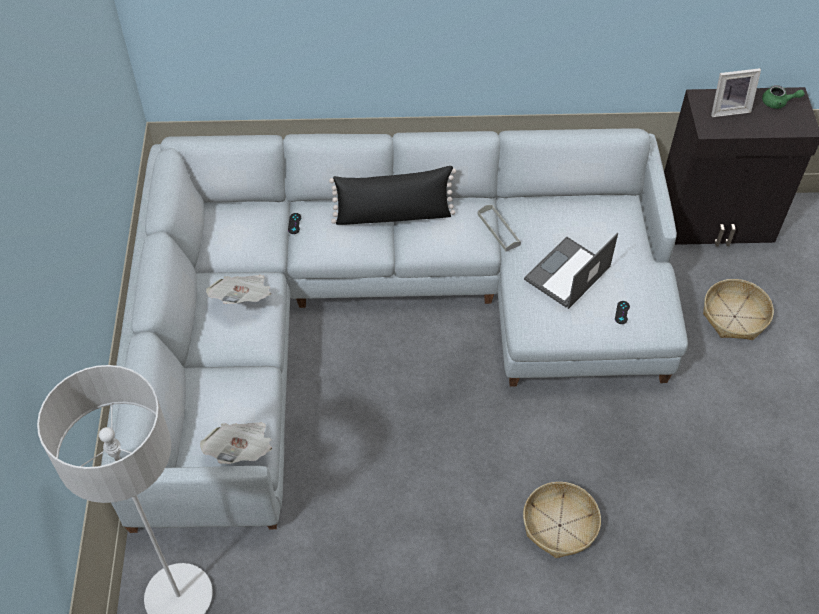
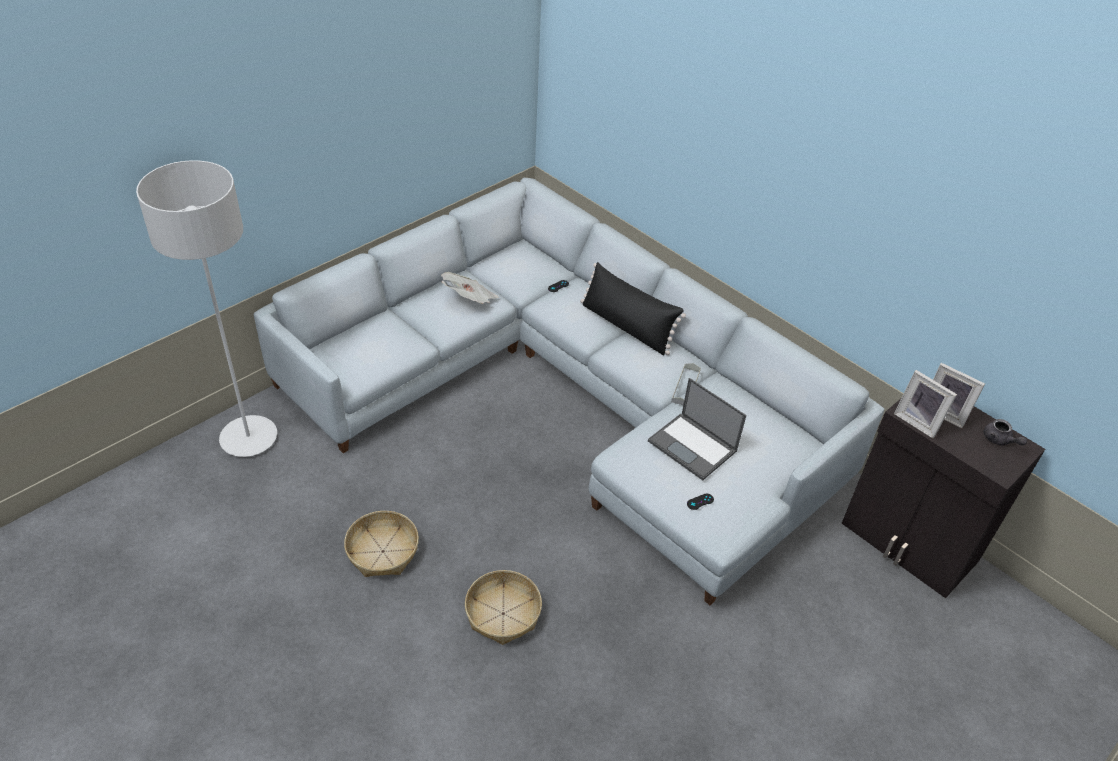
camera: 45 degrees right, 10 degrees down
(241, 450) = (351, 369): newspaper -> none
(567, 274) = (693, 446): laptop -> laptop turned 135 degrees counterclockwise
(724, 129) = (918, 421): none -> picture frame
(735, 316) = (832, 614): basket -> basket (383, 551)
(778, 103) = (999, 440): green teapot -> grey teapot

